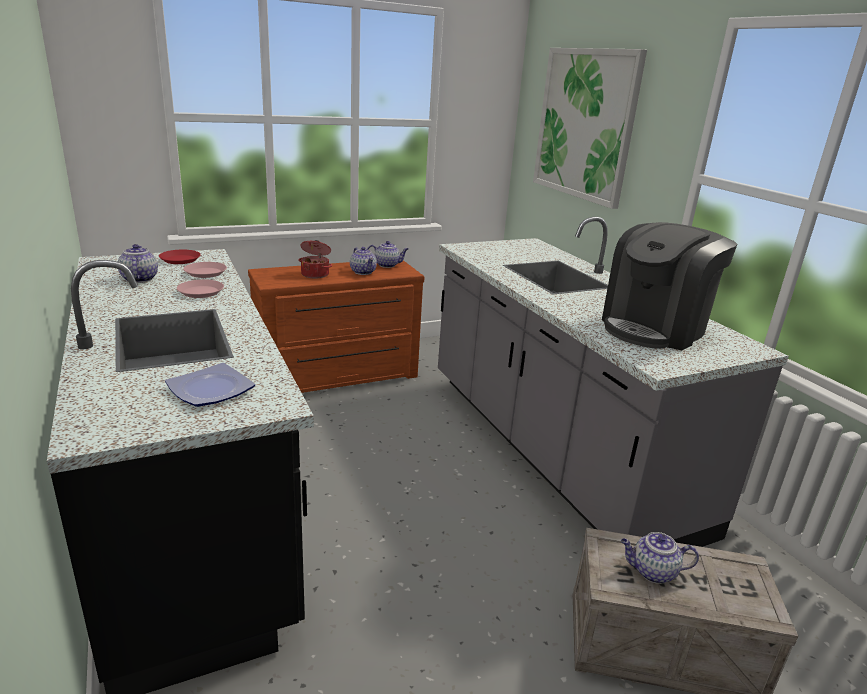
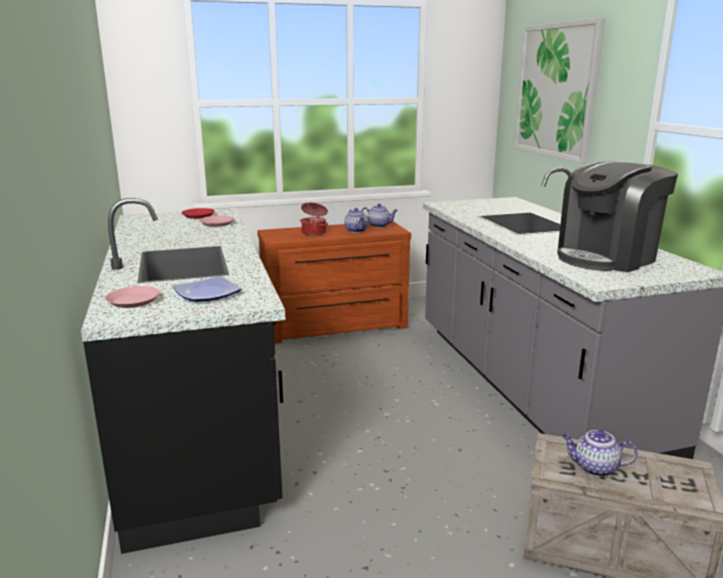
camera: 10 degrees right, 5 degrees down
(139, 279) = (164, 228): teapot -> none
(201, 292) = (211, 235): pink plate -> pink plate (134, 301)

